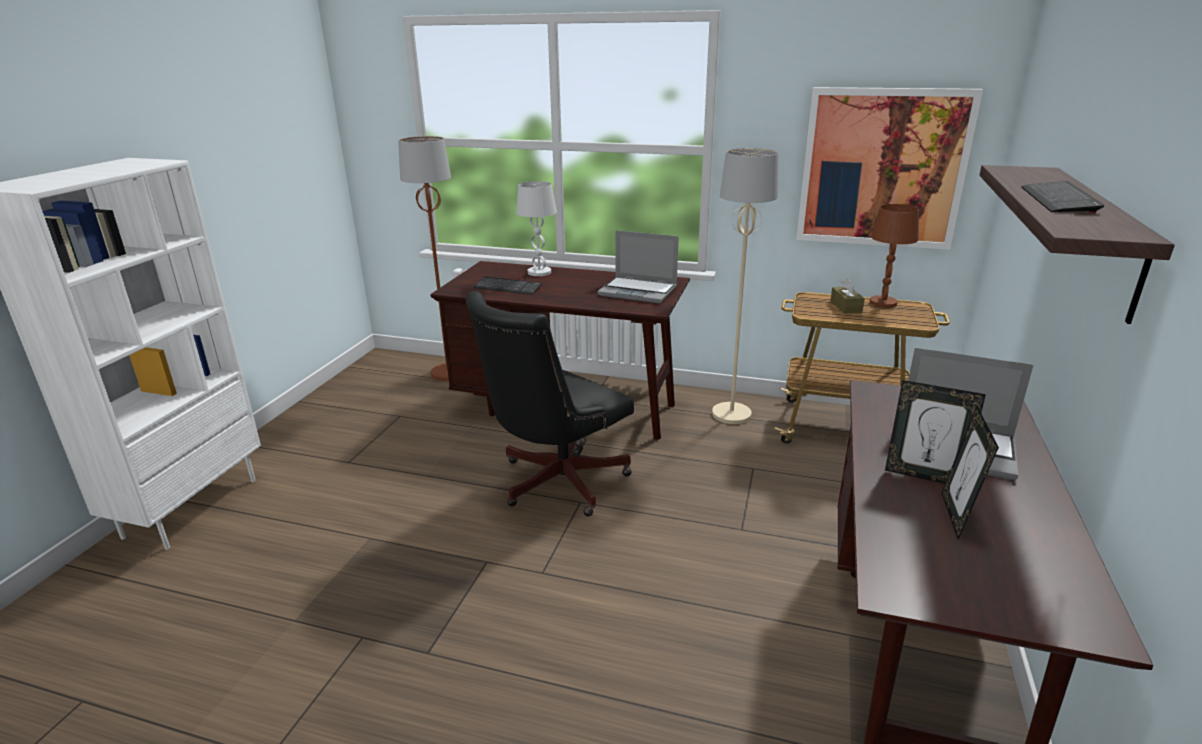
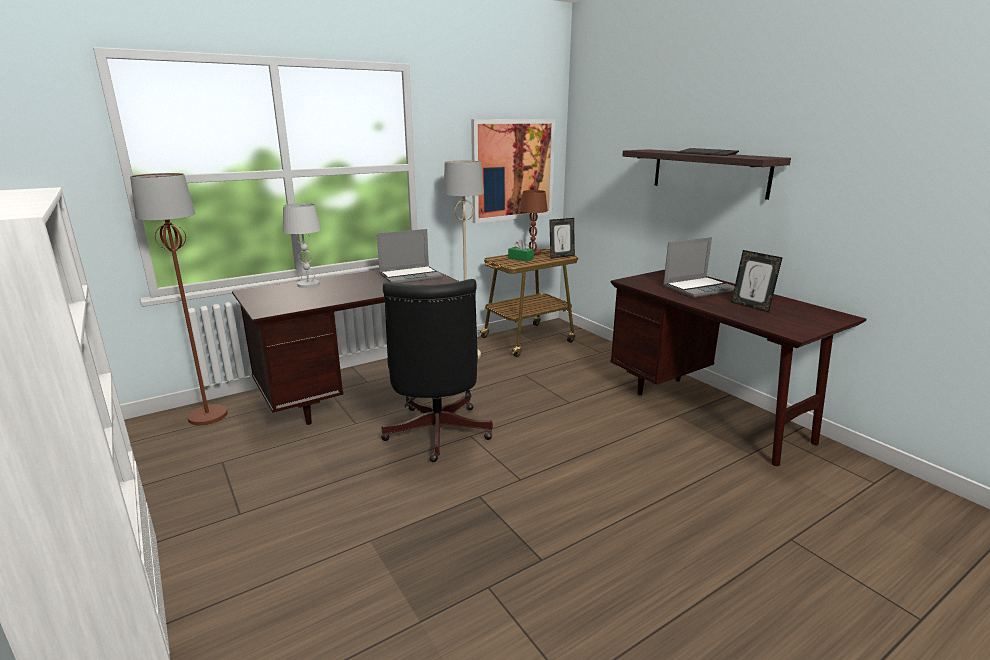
camera: 50 degrees left, 5 degrees down
(508, 287) = (310, 298): keyboard -> none
(846, 307) = (520, 259): brown tissue box -> green tissue box
(923, 475) = (714, 299): picture frame -> picture frame (561, 256)

